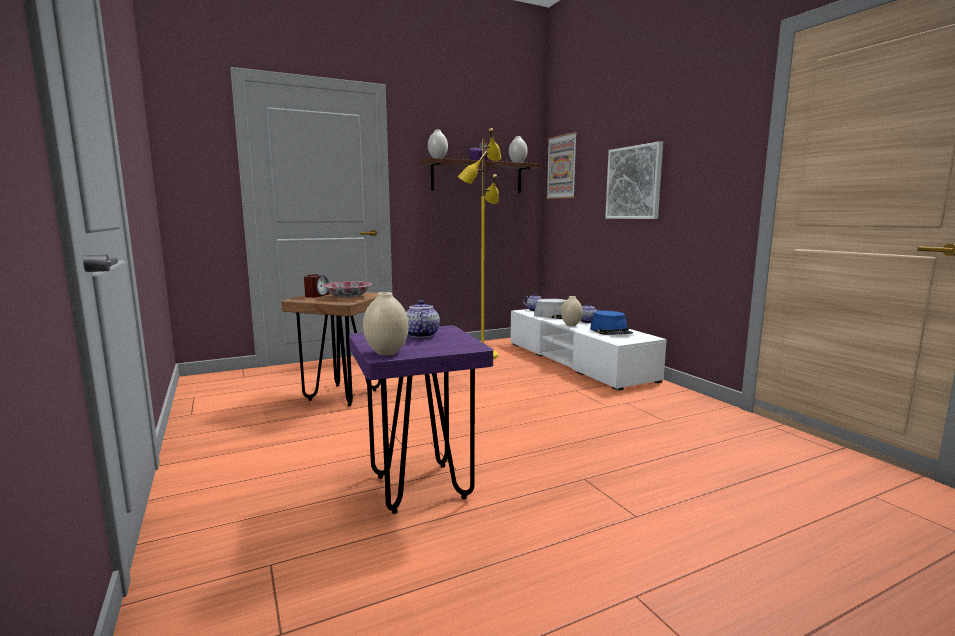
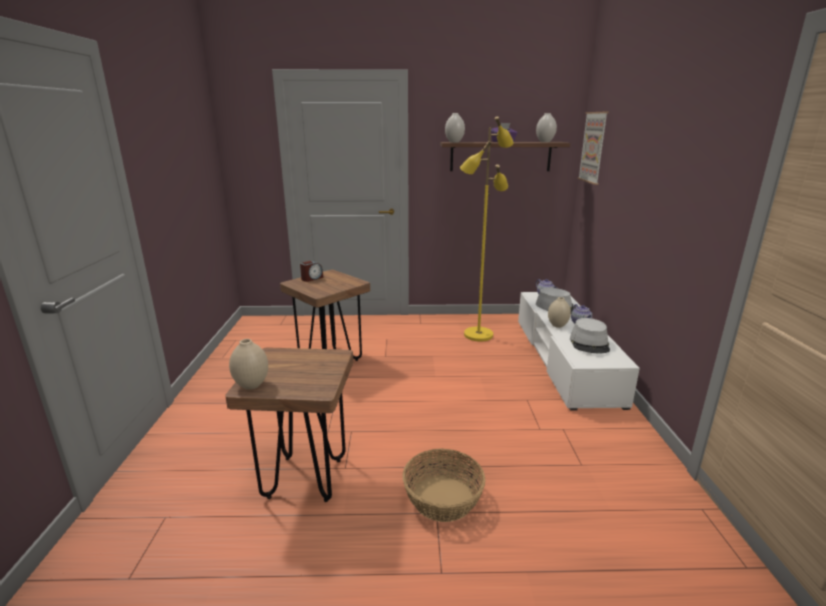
camera: 25 degrees right, 10 degrees up
(347, 297) = (330, 285): bowl -> none
(420, 487) = (305, 478): purple stool -> brown stool
(421, 335) = (307, 362): teapot -> none
(578, 467) = (443, 498): none -> basket
(611, 331) = (589, 343): blue hat -> grey hat
(634, 183) = (643, 185): picture -> none

